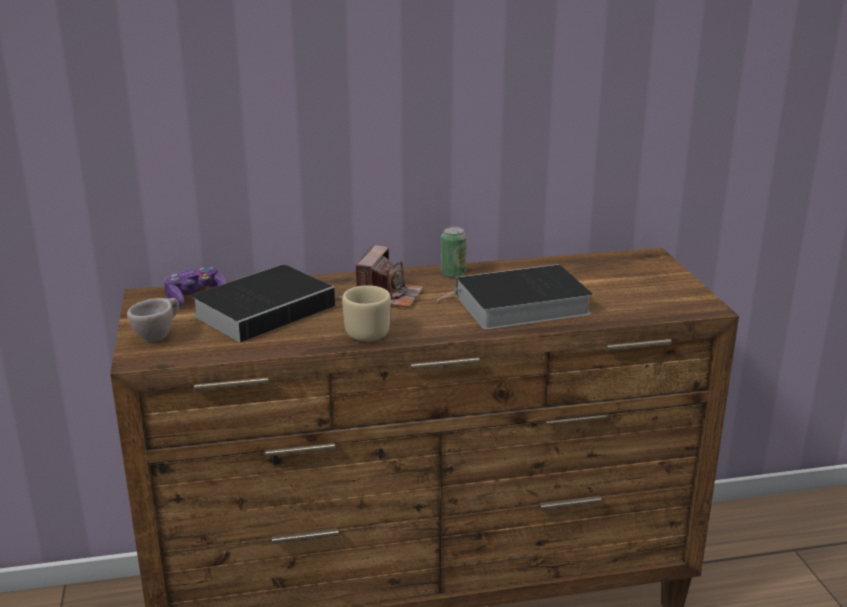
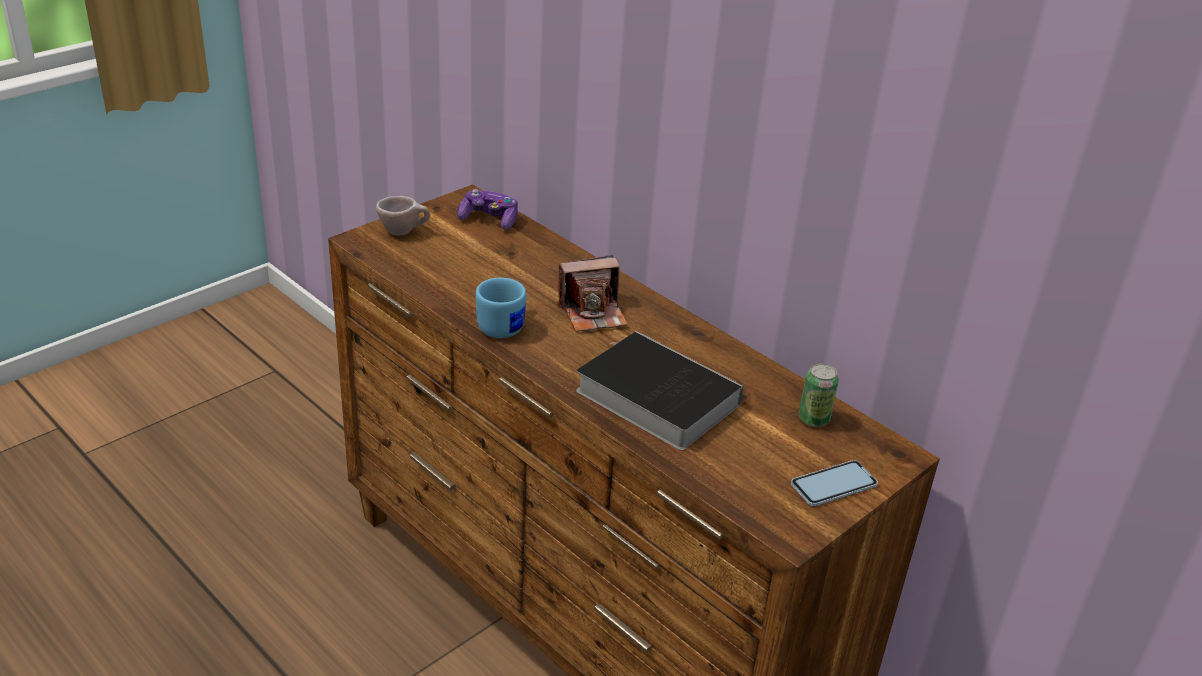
camera: 55 degrees right, 10 degrees up
(267, 309) = (500, 261): book -> none
(364, 331) = (505, 325): beige mug -> blue mug
(453, 274) = (685, 333): can -> can (813, 419)
(666, 281) = (833, 484): none -> phone

